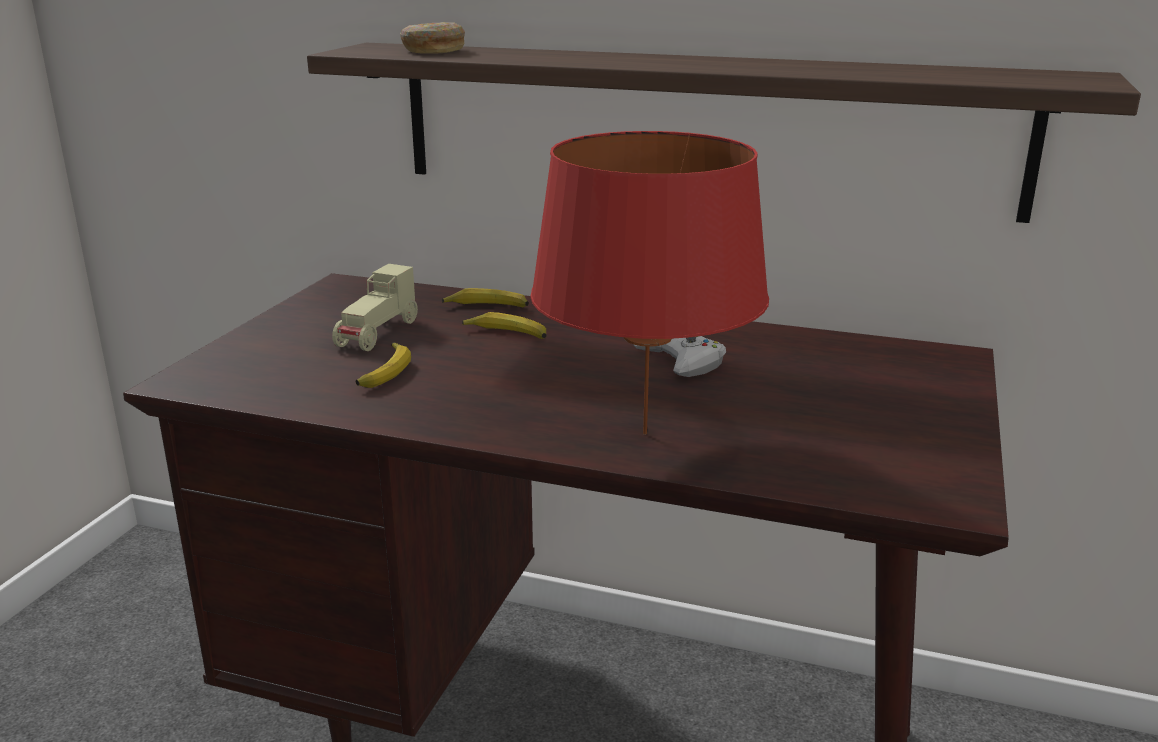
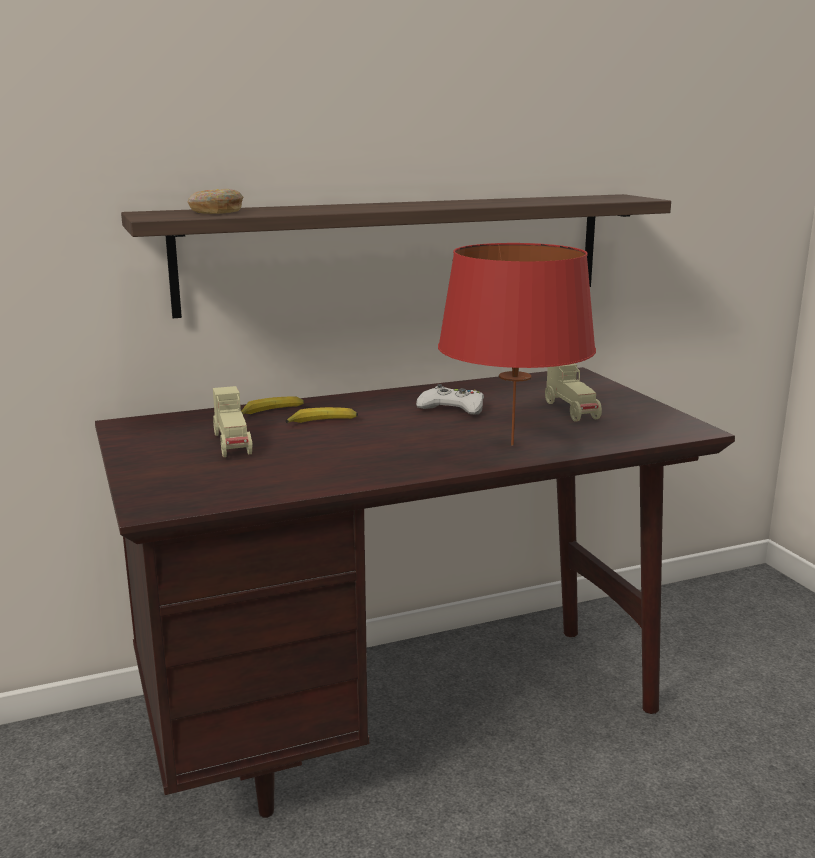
camera: 40 degrees left, 5 degrees down
(384, 372) = (292, 461): banana -> none
(828, 411) = (572, 411): none -> beige toy car

